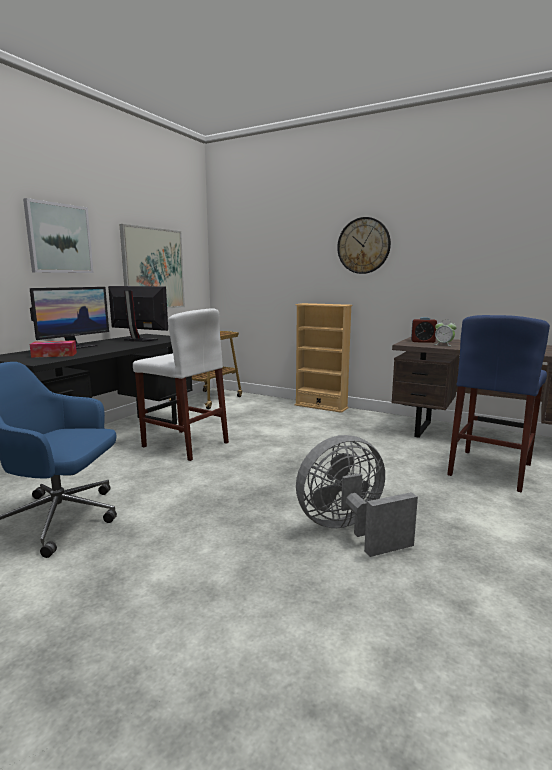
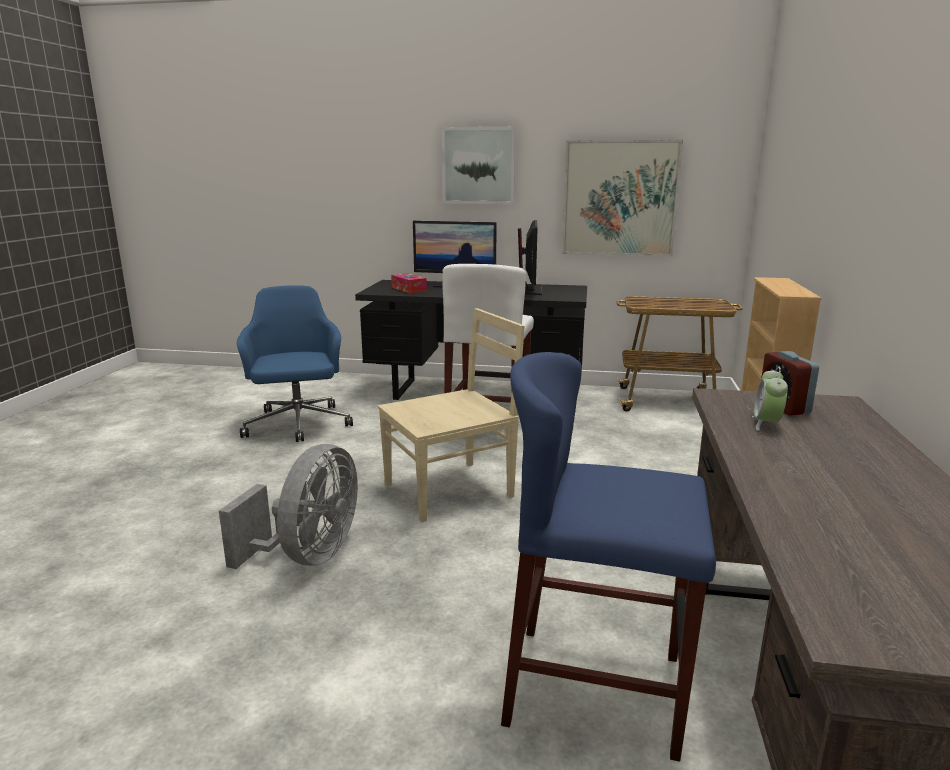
camera: 70 degrees right, 5 degrees up
(278, 470) = (451, 490): none -> beige chair
(349, 530) = (308, 555): grey fan -> grey fan turned 60 degrees clockwise
(363, 245) = (857, 169): wall clock -> none

